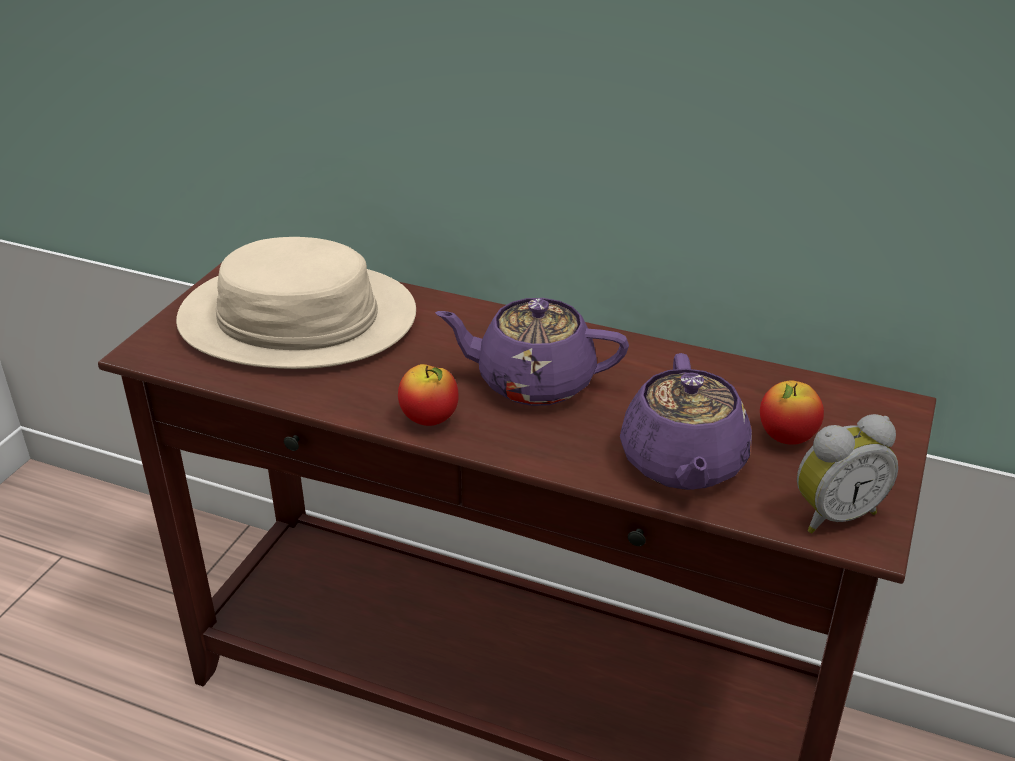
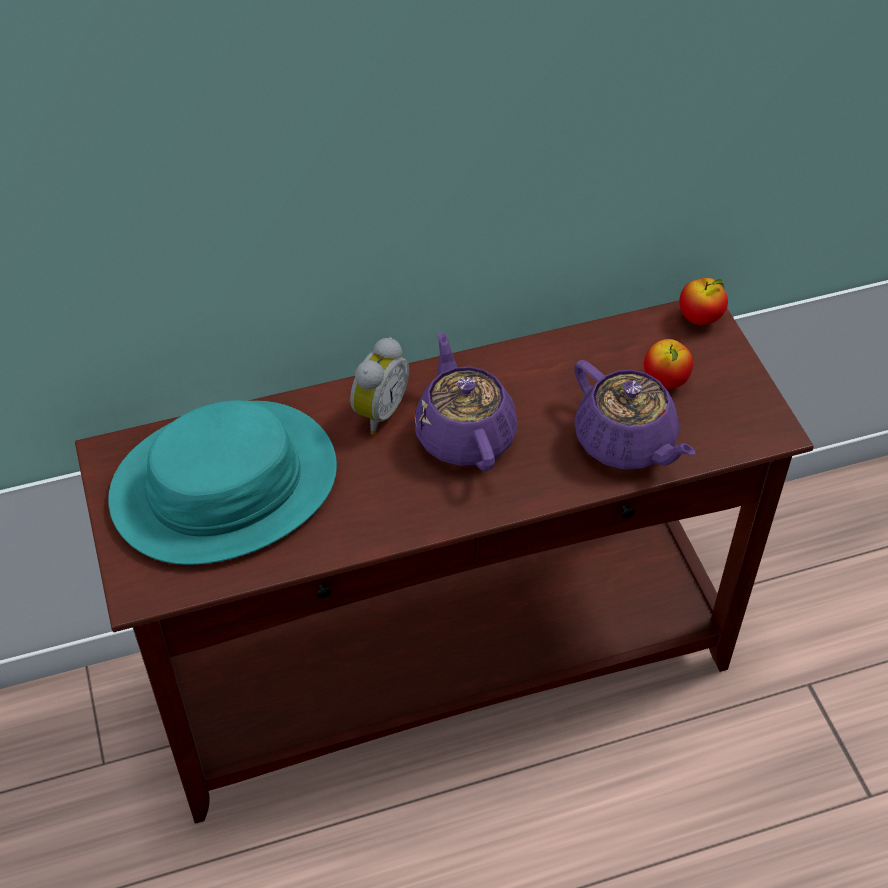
camera: 40 degrees left, 15 degrees up
(297, 320) = (225, 485): beige hat -> turquoise hat
(429, 420) = (432, 513): apple -> apple (700, 318)
(533, 381) = (464, 434): purple teapot -> purple teapot turned 105 degrees clockwise
(833, 514) = (742, 425): alarm clock -> alarm clock (377, 412)

